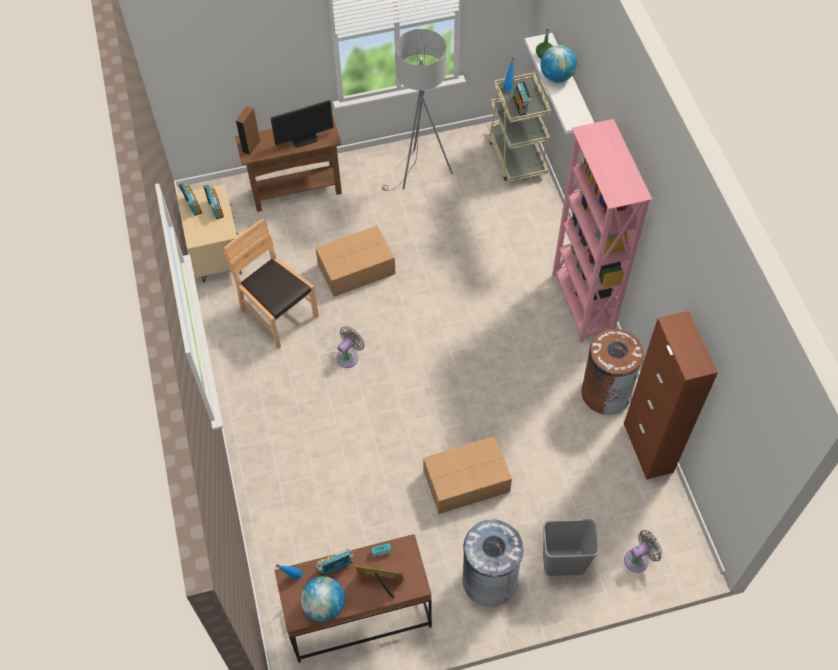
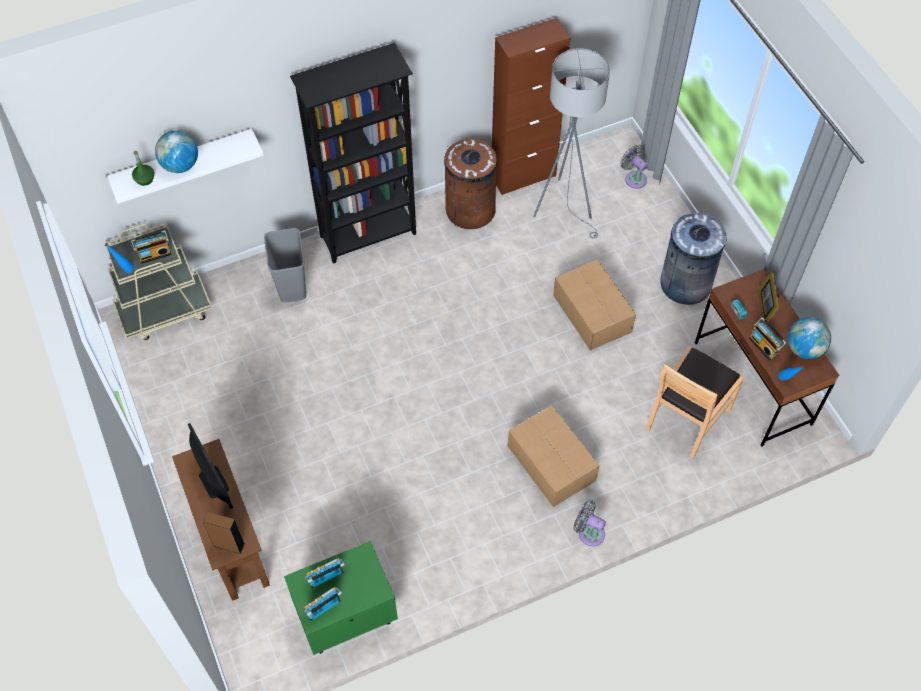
camera: 100 degrees left, 0 degrees up
(217, 256) = (346, 617): beige nightstand -> green nightstand
(278, 314) = (424, 525): brown chair -> brown chair (687, 417)
(349, 356) = (469, 440): grey fan -> grey fan (589, 532)
(355, 269) = (348, 454): cardboard box -> cardboard box (551, 464)
(420, 174) = (197, 406): grey floor lamp -> grey floor lamp (566, 206)
(563, 563) = (653, 231): grey trash can -> grey trash can (292, 287)
(581, 304) = (369, 235): pink bookcase -> black bookcase

